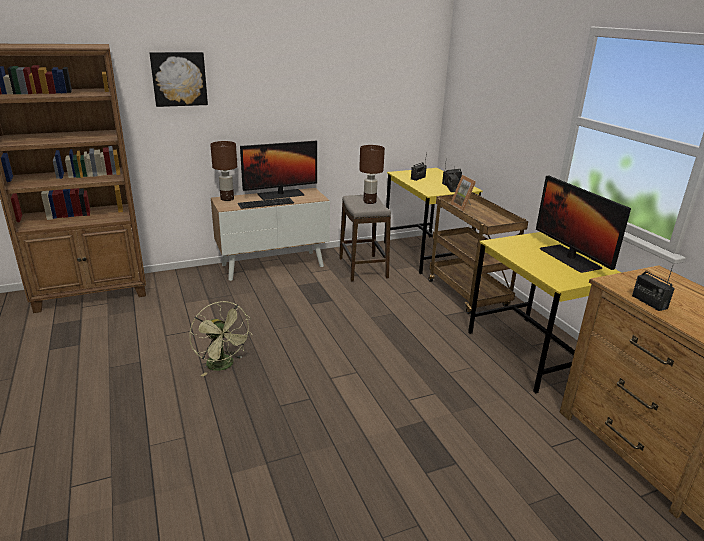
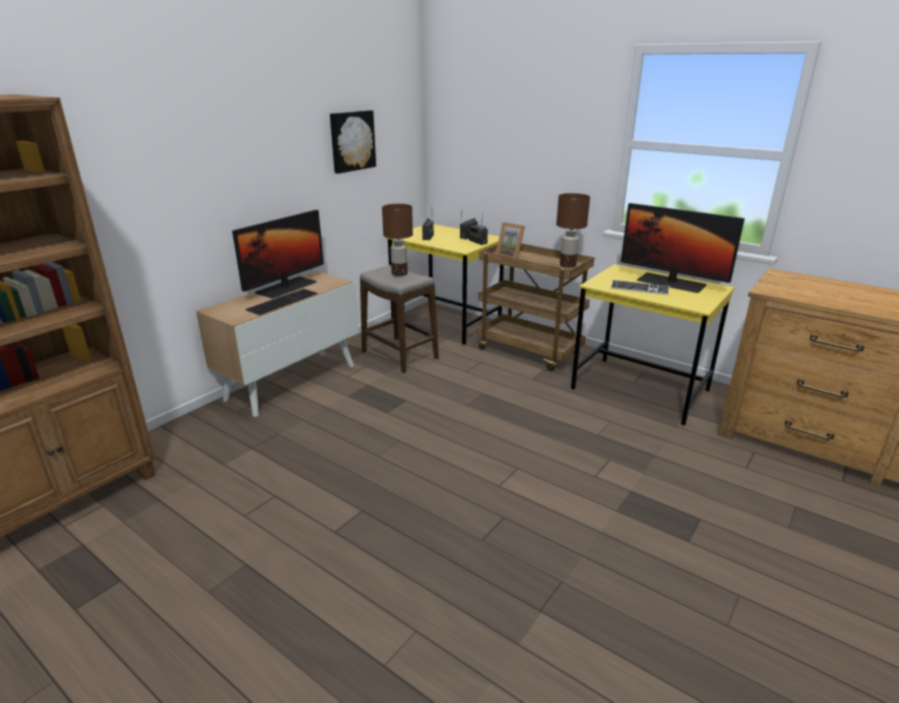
camera: 30 degrees left, 0 degrees up
(179, 79) = (131, 144): picture -> picture (351, 141)
(224, 366) = (366, 522): green fan -> none
(227, 199) = (222, 308): brown table lamp -> brown table lamp (567, 265)
(529, 256) = (639, 289): none -> keyboard
(649, 302) = (817, 299): radio -> none

